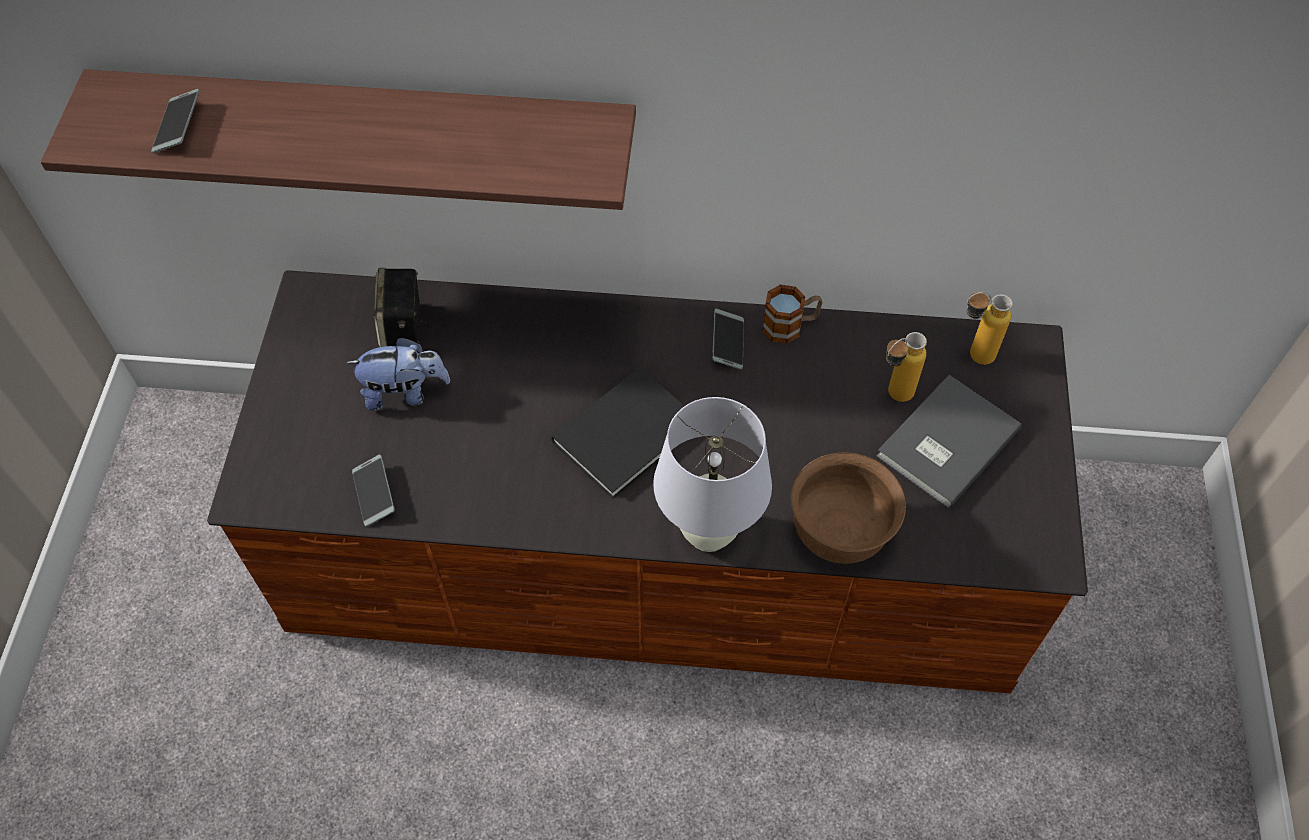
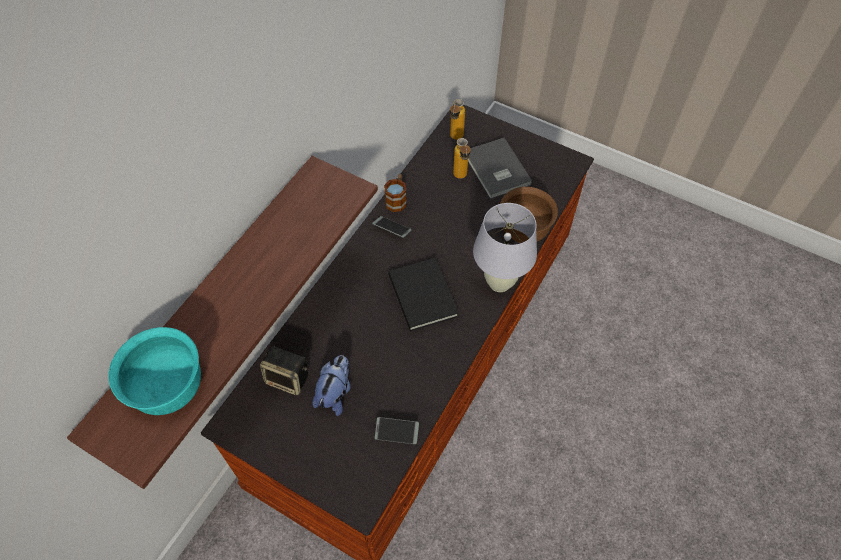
camera: 65 degrees left, 0 degrees up
(178, 127) = (169, 389): phone -> turquoise bowl

